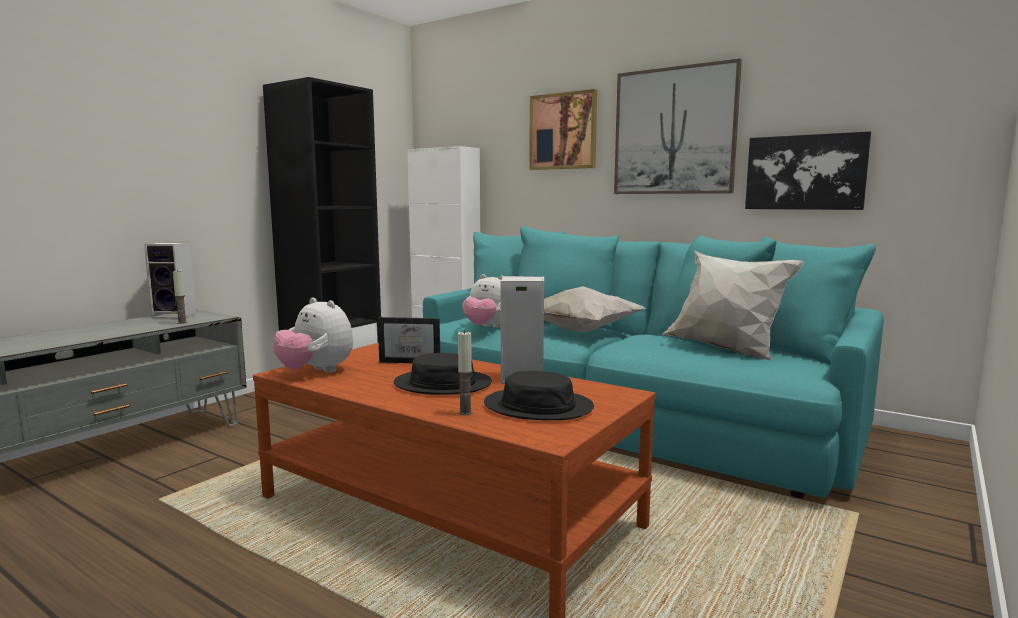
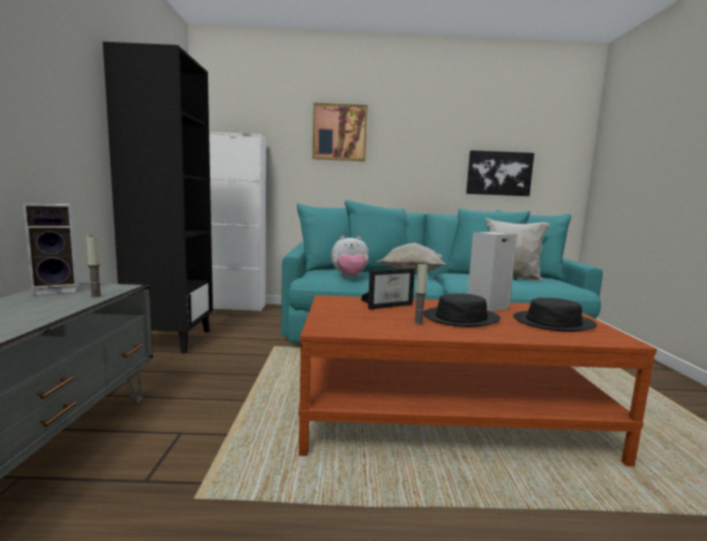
camera: 35 degrees left, 0 degrees up
(316, 371) = (348, 324): plush toy -> none
(465, 412) = (536, 334): candle -> candle (418, 323)
(674, 131) = (422, 141): picture -> none

